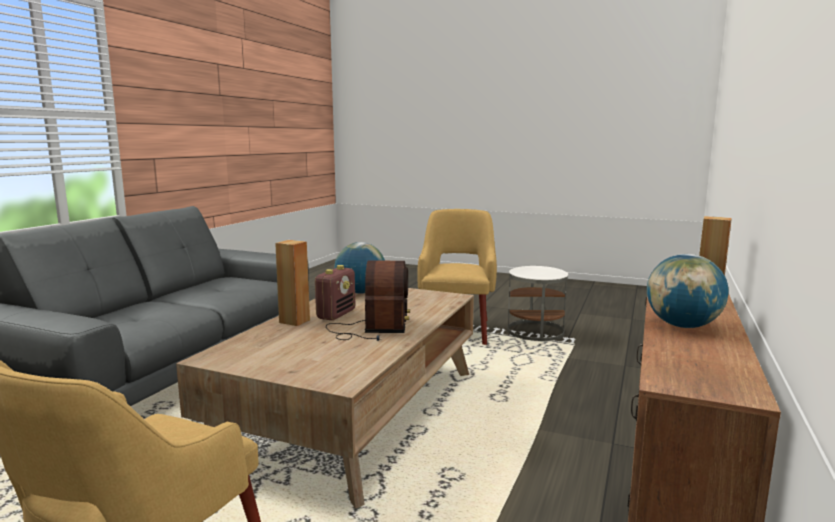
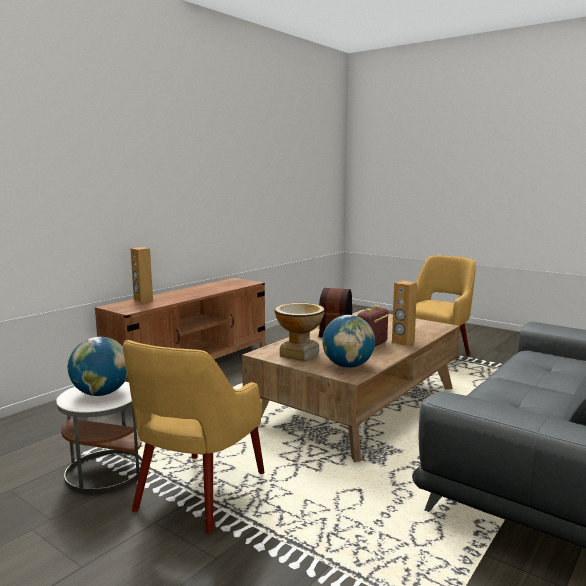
camera: 165 degrees left, 0 degrees up
(414, 298) = (299, 355): none -> vase
(682, 326) = (194, 293): globe -> globe (101, 393)

